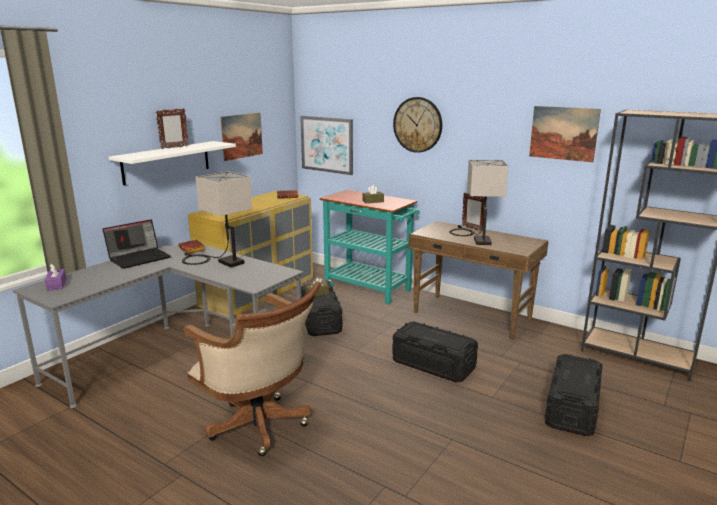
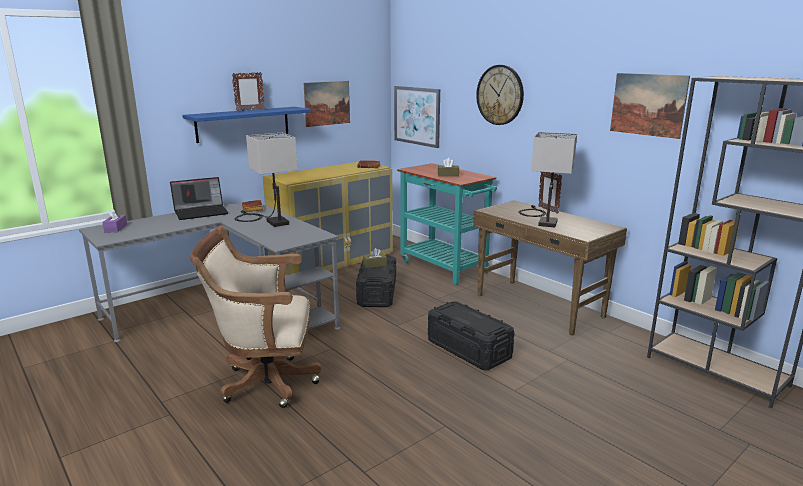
camera: 15 degrees right, 0 degrees up
(167, 162) = (243, 124): white shelf -> blue shelf
(261, 427) = (264, 383): office chair -> office chair turned 120 degrees clockwise
(572, 408) = (601, 415): black storage box -> none

